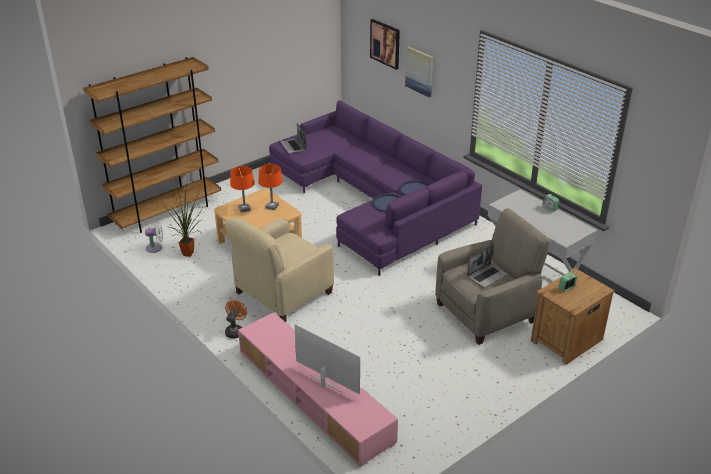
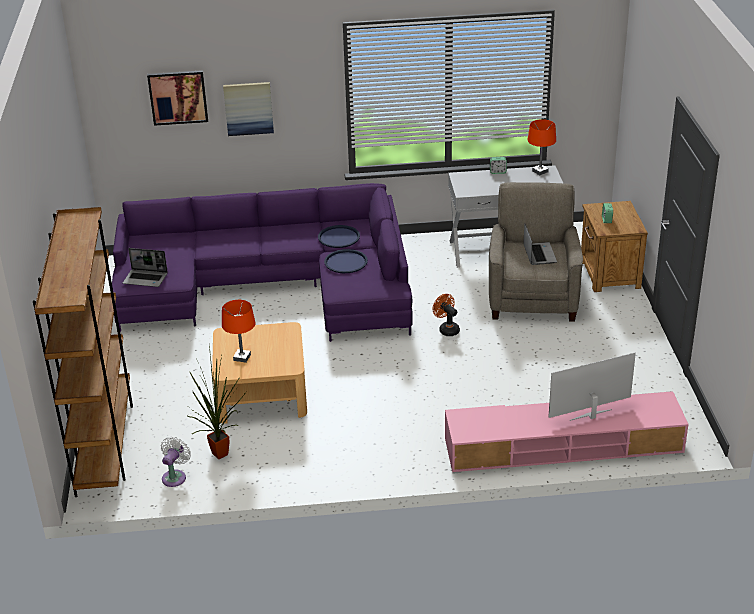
camera: 55 degrees left, 0 degrees up
(235, 331) = (409, 465): orange fan -> orange fan (447, 329)
(272, 207) = (261, 337): orange table lamp -> orange table lamp (540, 171)
(282, 293) = (375, 409): beige armchair -> none

